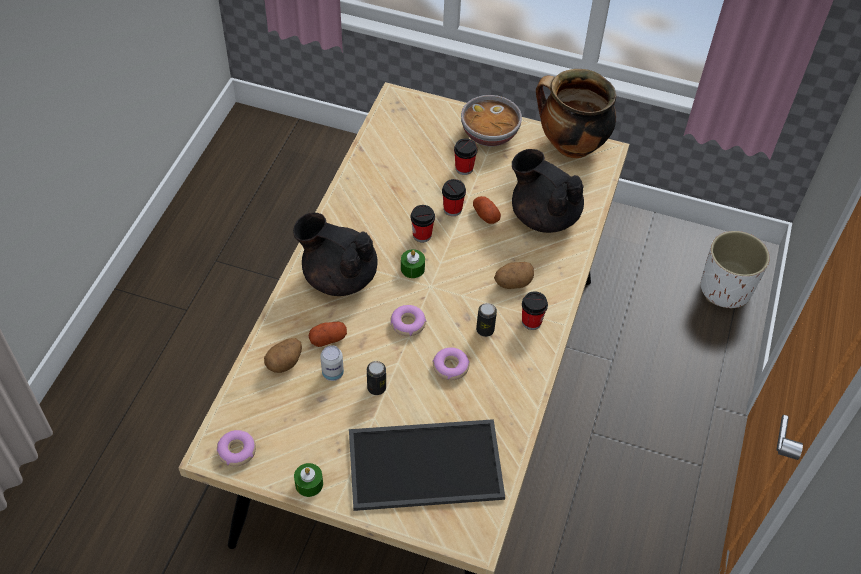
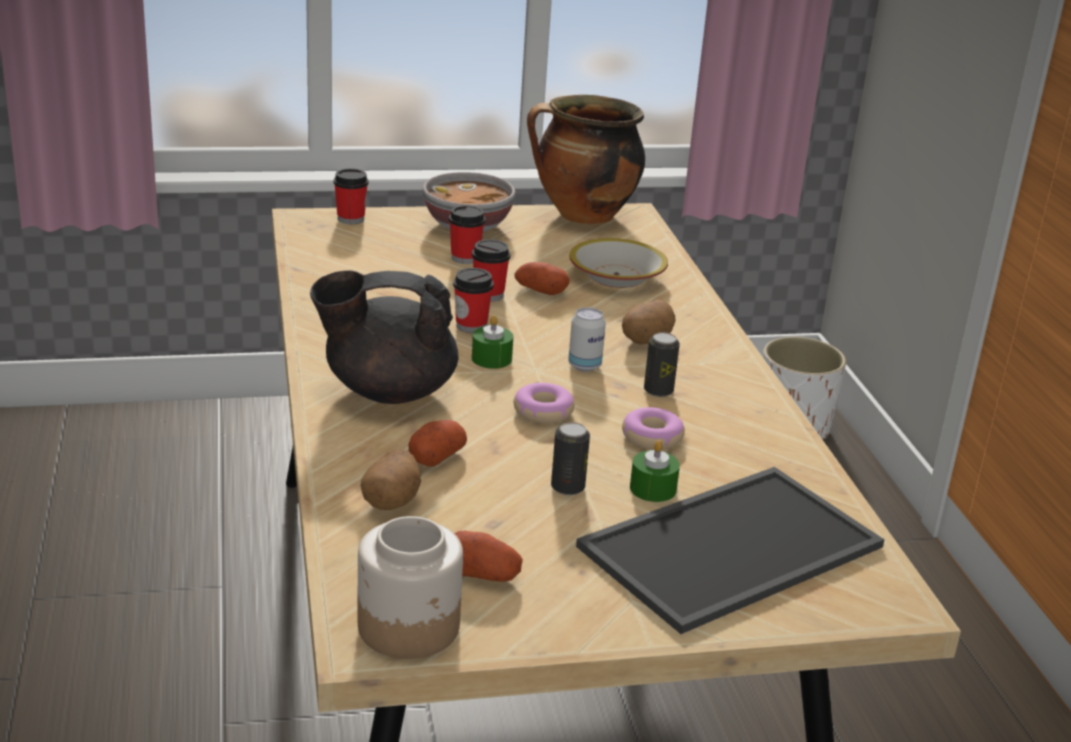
camera: 30 degrees left, 25 degrees down
(236, 451) = (410, 627): donut -> jar
(291, 431) = (481, 574): none -> potato
(309, 484) = (575, 627): green candle -> green candle (653, 489)
(333, 373) = (482, 491): can -> can (584, 366)
(531, 322) = (710, 368): cup -> cup (351, 219)
(543, 215) = (616, 276): black teapot -> bowl

